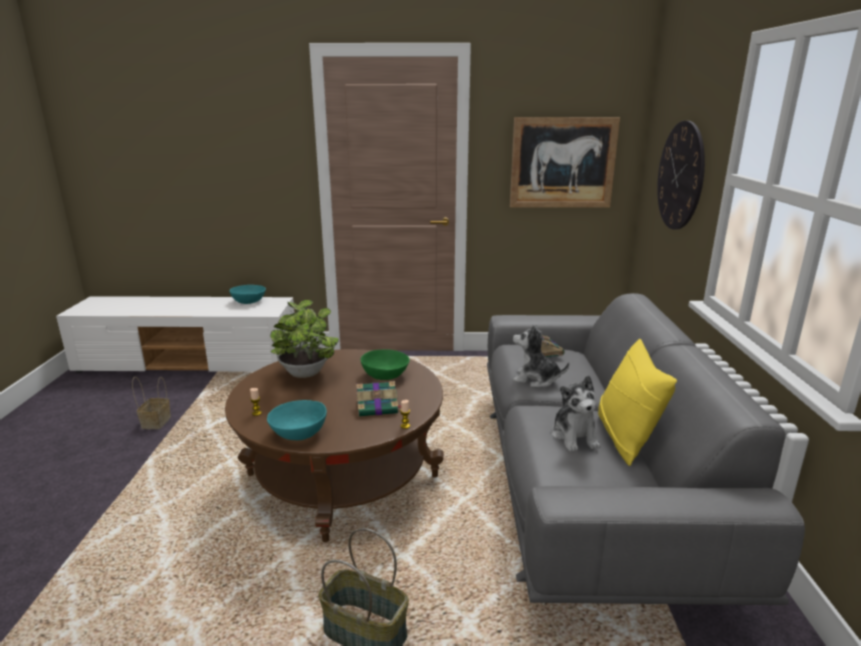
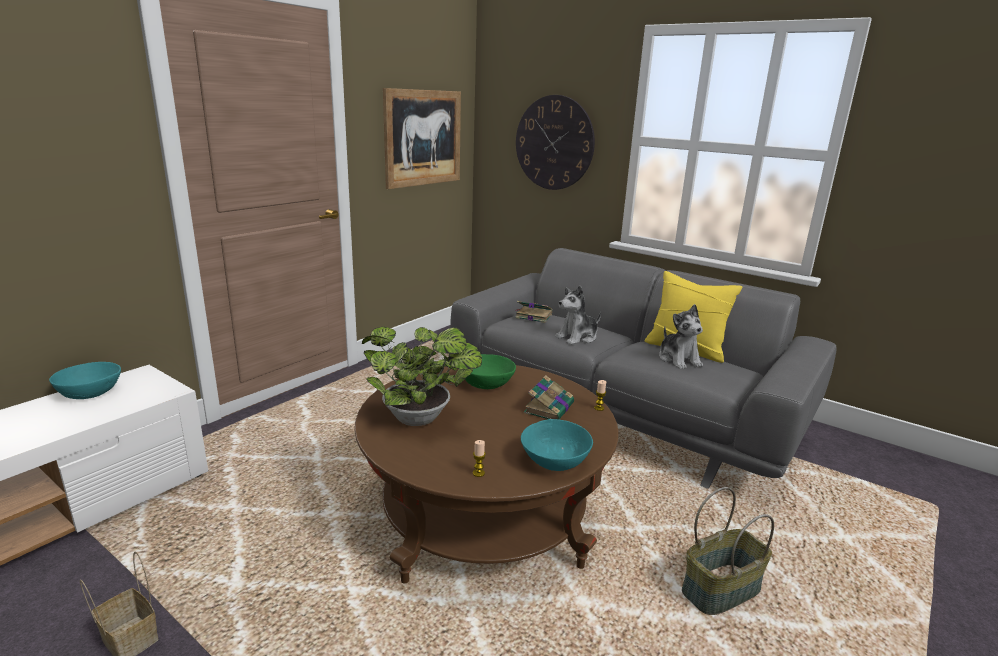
camera: 55 degrees left, 0 degrees up
(574, 436) = (679, 359): plush toy -> plush toy turned 45 degrees clockwise

